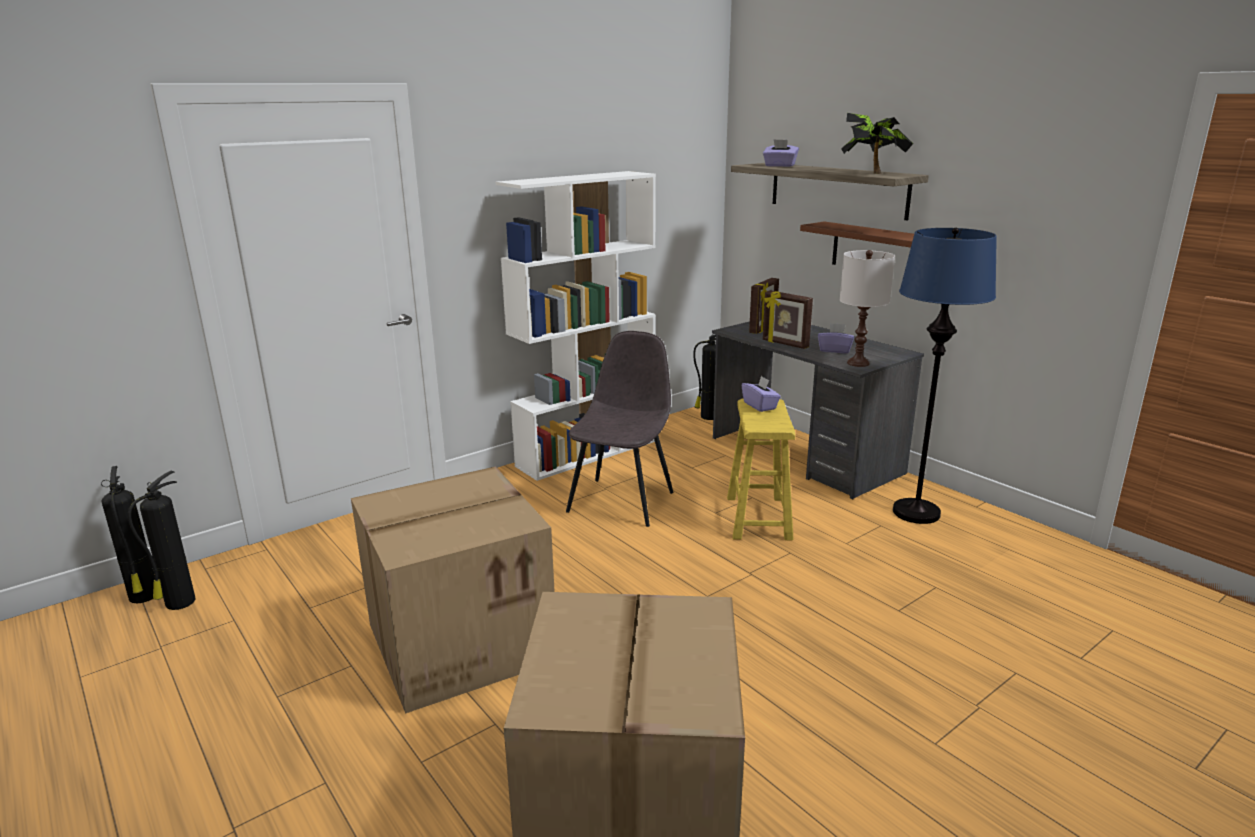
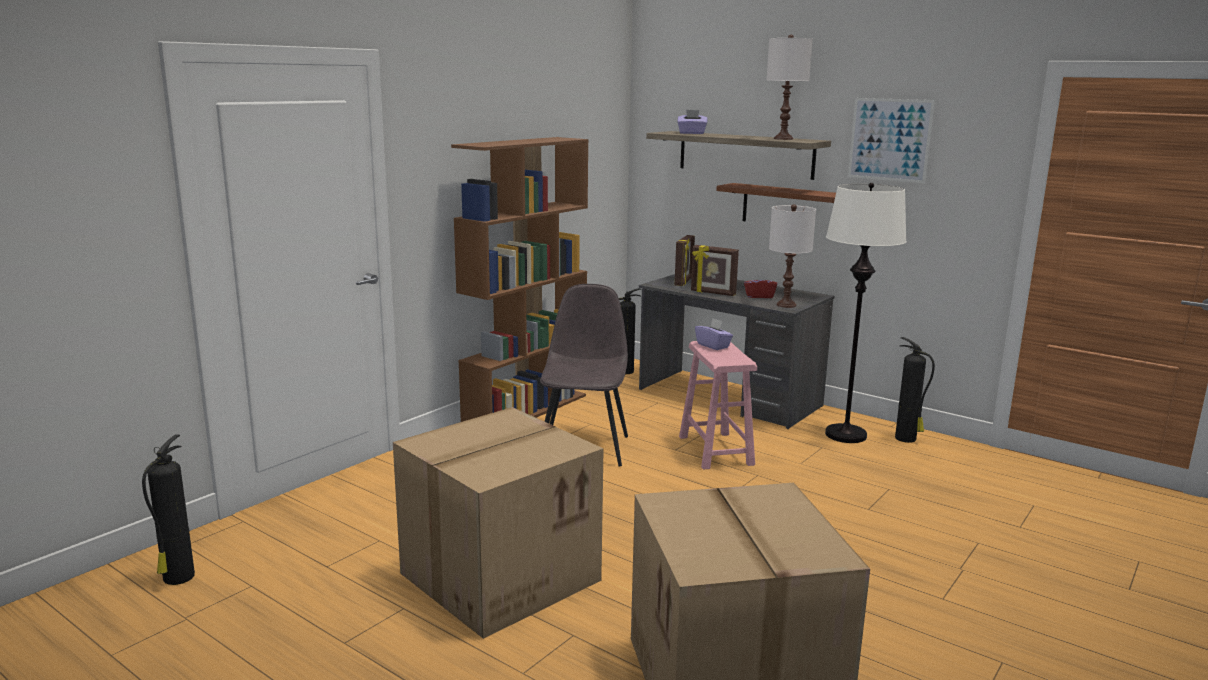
camera: 15 degrees left, 5 degrees down
(144, 597) = (132, 577): fire extinguisher -> fire extinguisher (906, 439)
(587, 453) = (526, 410): white bookcase -> brown bookcase
(758, 518) = (715, 450): yellow stool -> pink stool
(834, 350) = (759, 296): purple tissue box -> red tissue box
(872, 173) = (783, 139): potted plant -> white table lamp
(916, 512) = (846, 435): blue floor lamp -> white floor lamp
(994, 174) = (889, 139): none -> picture

